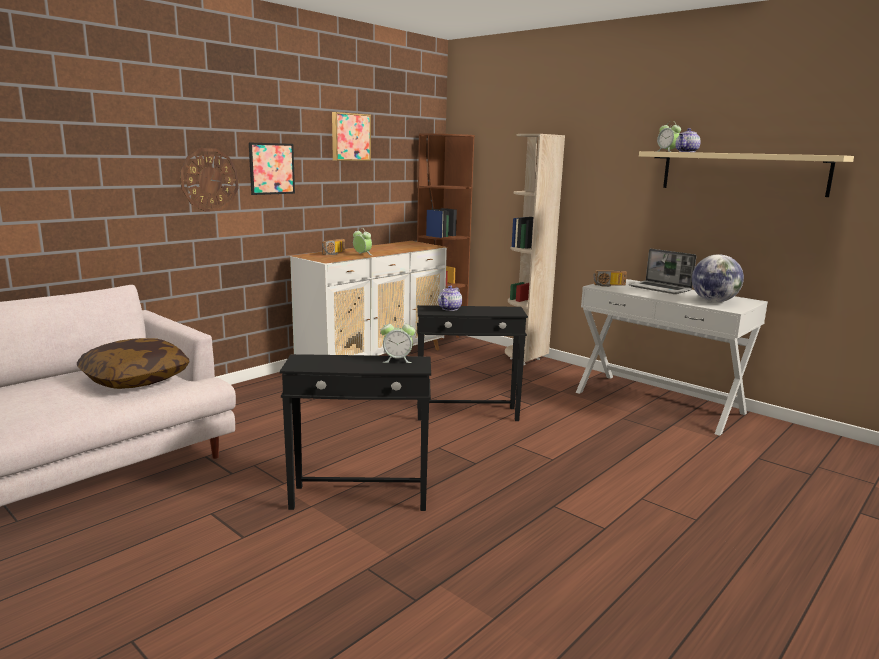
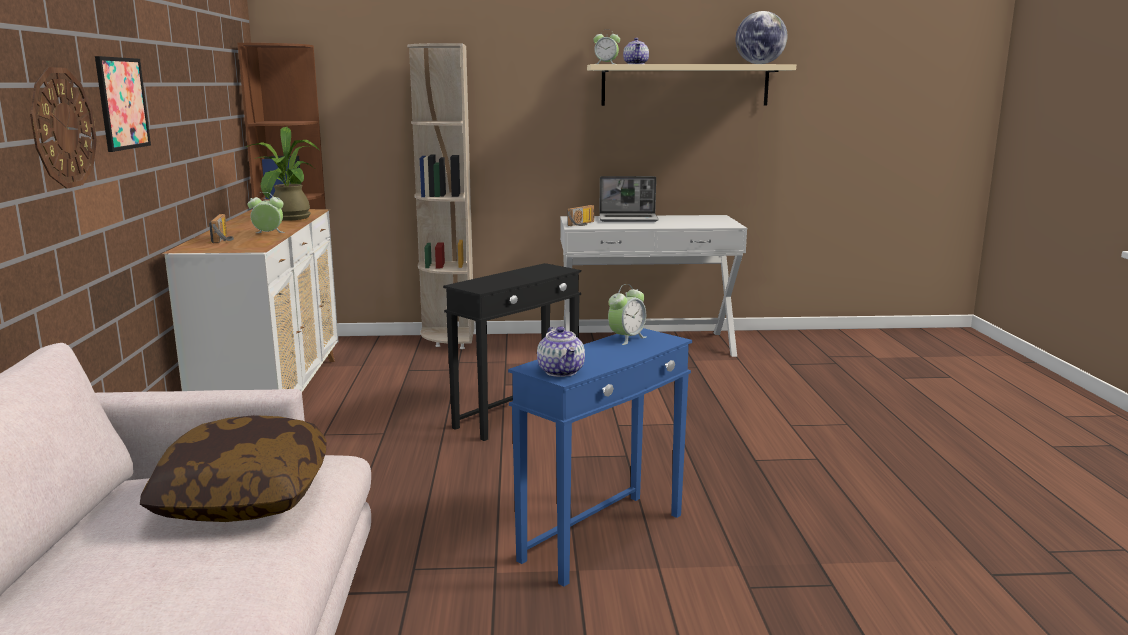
camera: 45 degrees left, 0 degrees up
(350, 137) = (184, 47): picture -> none
(360, 498) = (604, 537): black side table -> blue side table
(403, 248) = (288, 218): none -> potted plant
(450, 309) = (490, 280): teapot -> teapot (561, 371)
(713, 301) = (699, 222): globe -> globe (759, 64)

